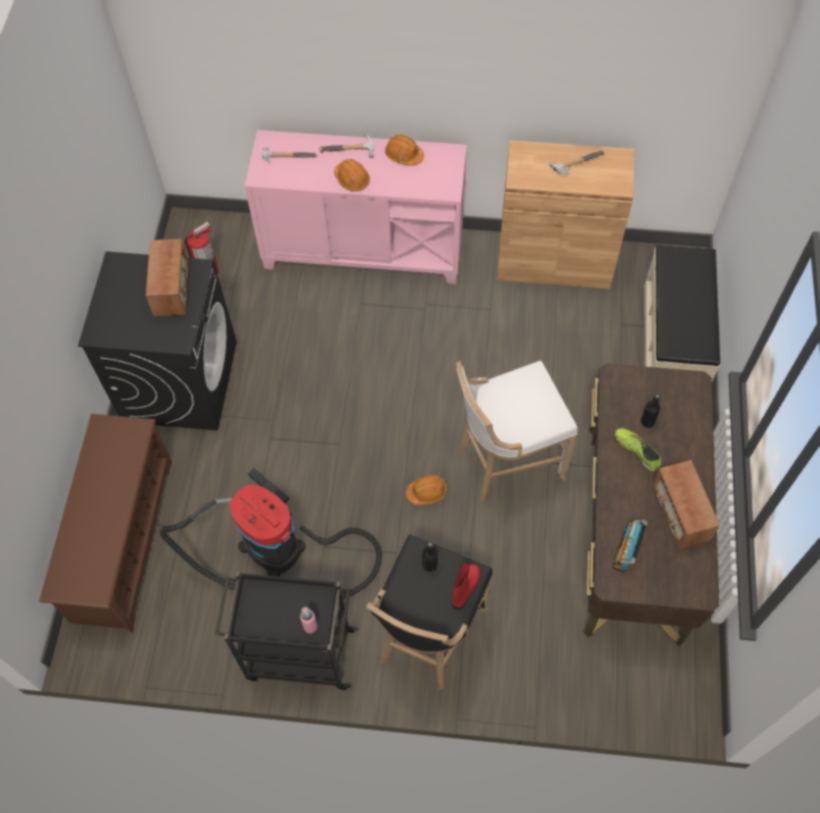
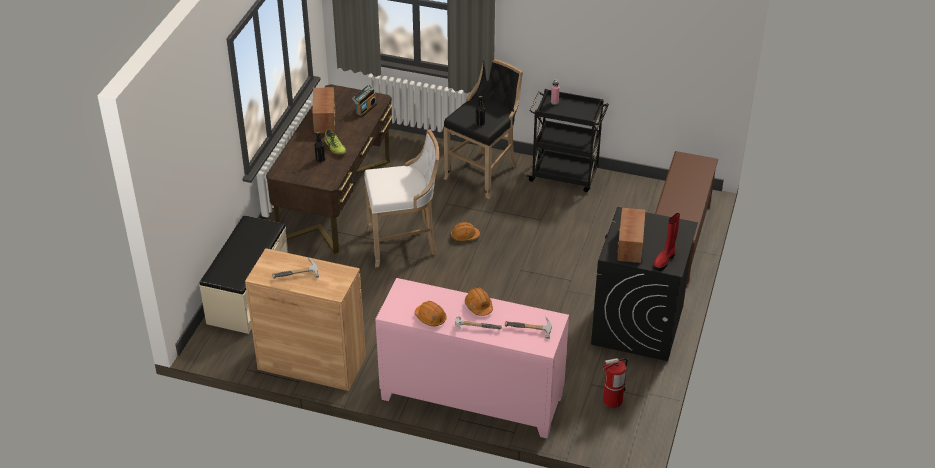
camera: 170 degrees left, 20 degrees down
(279, 551) = (571, 221): vacuum cleaner -> none
(465, 589) = (463, 112): red boot -> red boot (664, 260)

